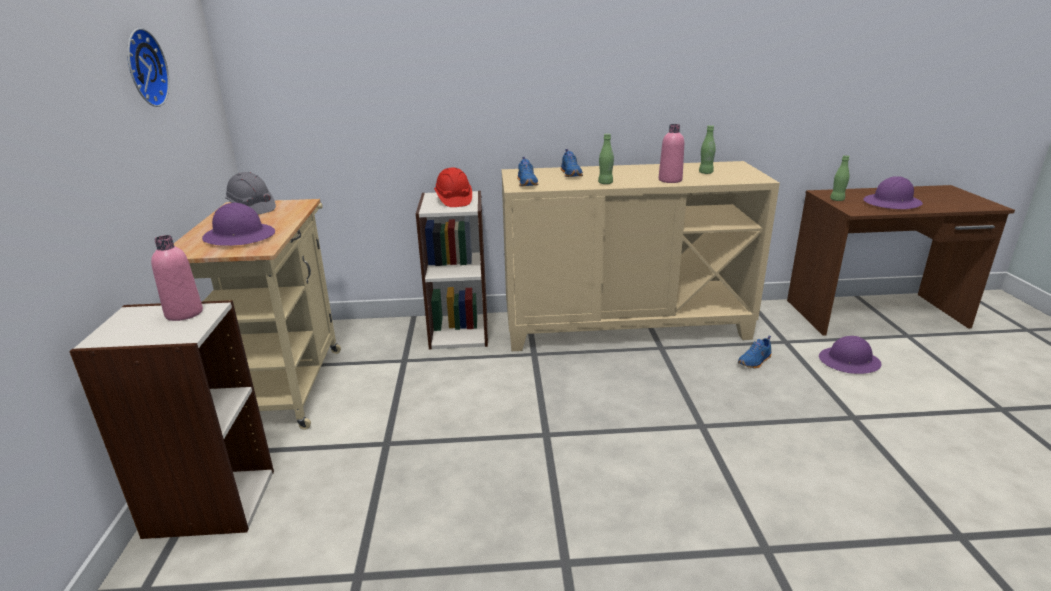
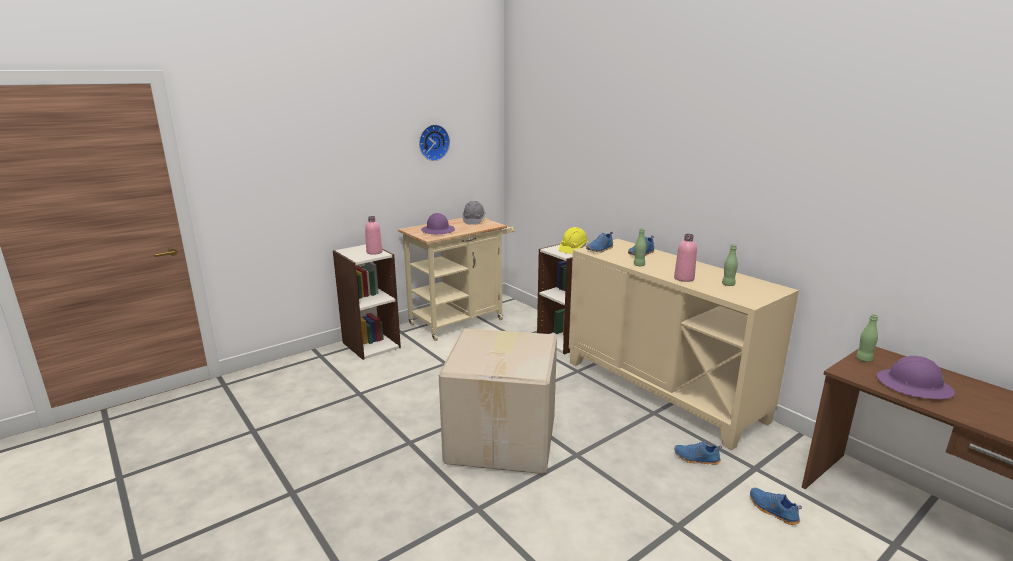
camera: 55 degrees right, 5 degrees down
(453, 200) = (573, 249): red hard hat -> yellow hard hat
(628, 466) = (503, 438): none -> cardboard box
(849, 362) = (772, 511): purple hard hat -> blue shoe

